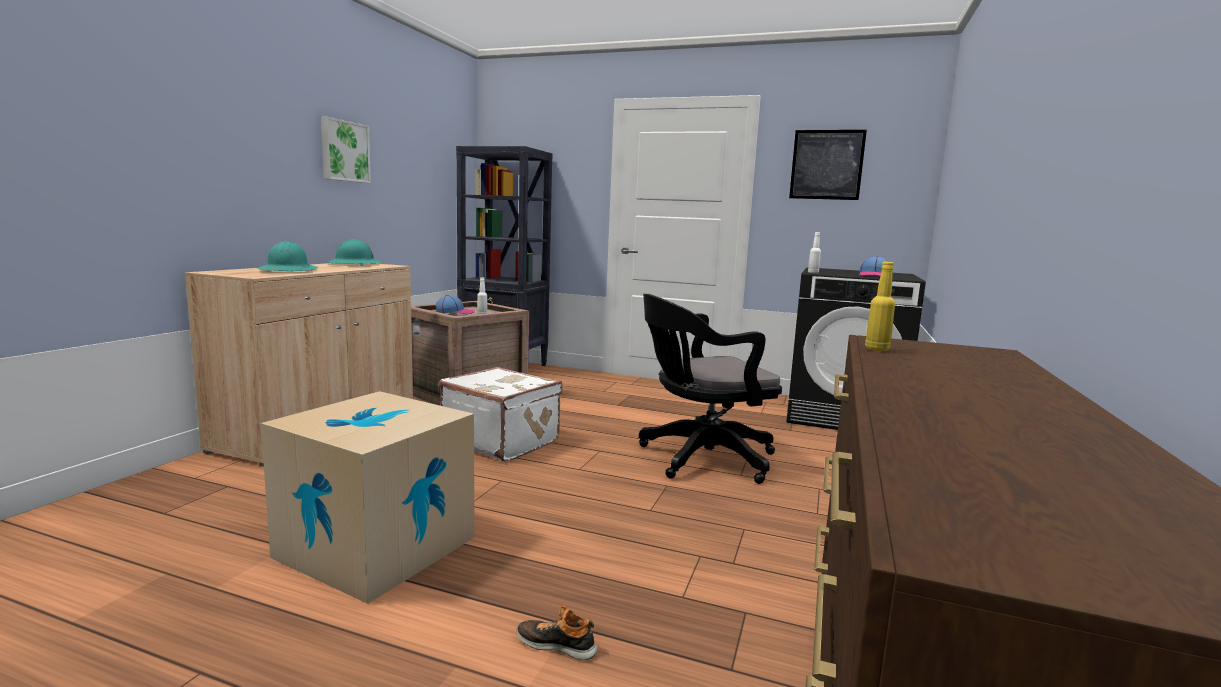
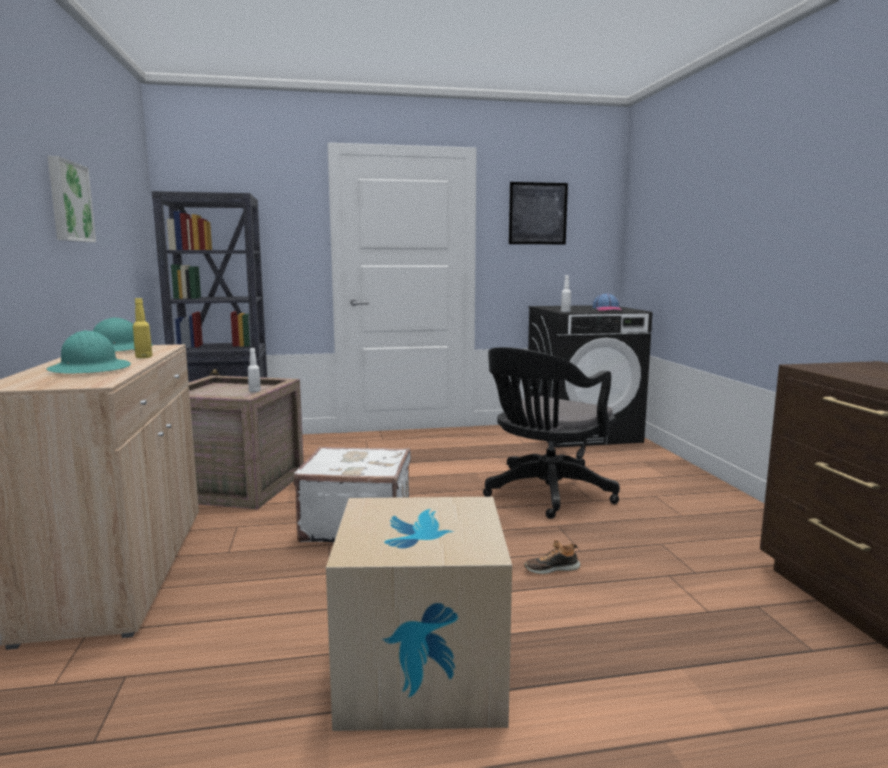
camera: 30 degrees left, 0 degrees up
(455, 312) = (216, 393): cap -> none
(557, 644) = (698, 686): shoe -> shoe (551, 568)
(877, 349) = (841, 373): yellow bottle -> yellow bottle (144, 357)

